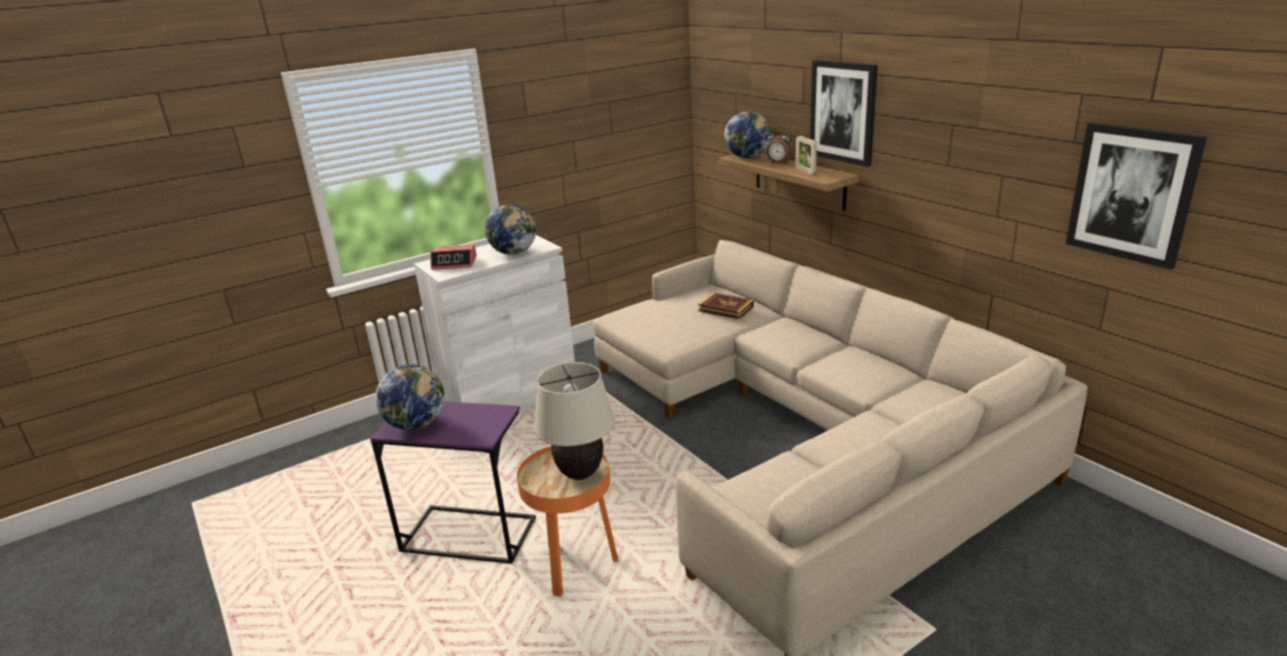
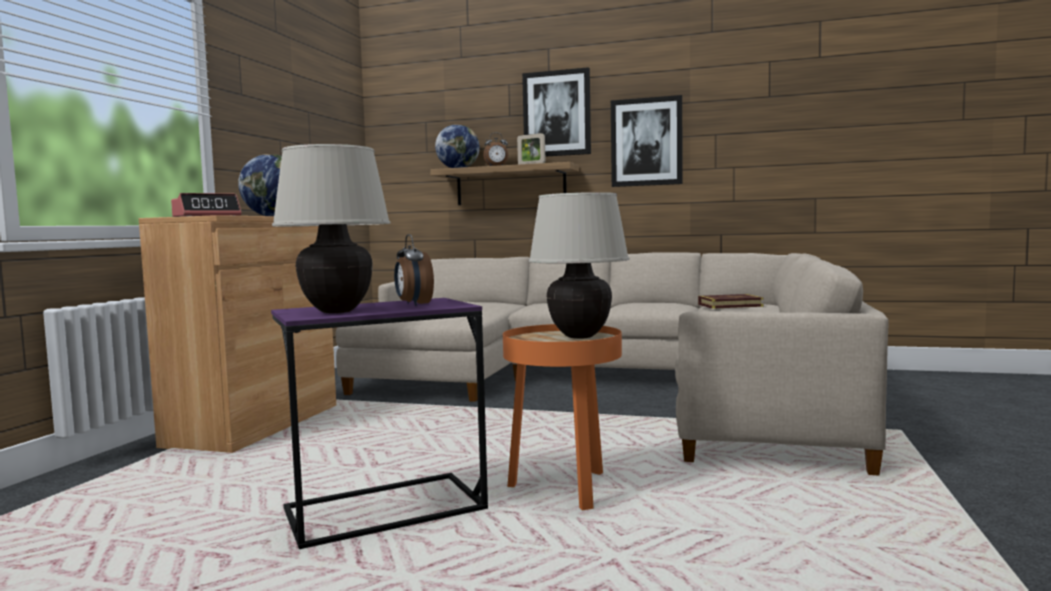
camera: 40 degrees left, 20 degrees down
(416, 424) = (336, 311): globe -> beige table lamp
(471, 422) = (413, 304): none -> alarm clock
(510, 397) = (255, 425): white cabinet -> brown cabinet
(725, 309) = (476, 302): book -> book (730, 305)
(1132, 194) = (820, 122): picture -> picture (646, 142)

